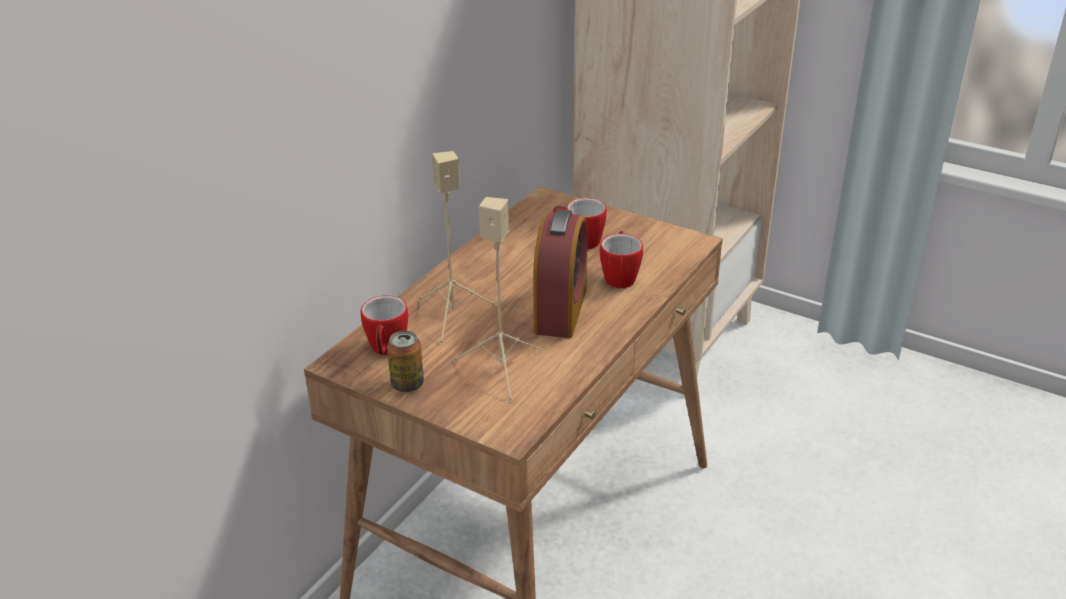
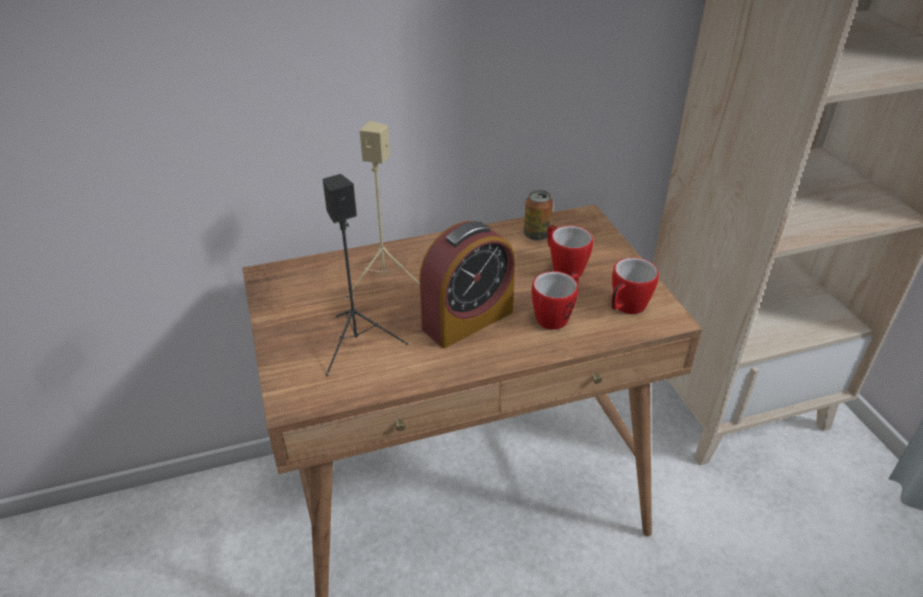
camera: 40 degrees right, 5 degrees up
(386, 350) = (306, 282): mug -> mug (625, 308)
(407, 384) = (282, 317): can -> can (536, 235)
(502, 369) = (358, 344): beige speaker -> black speaker

